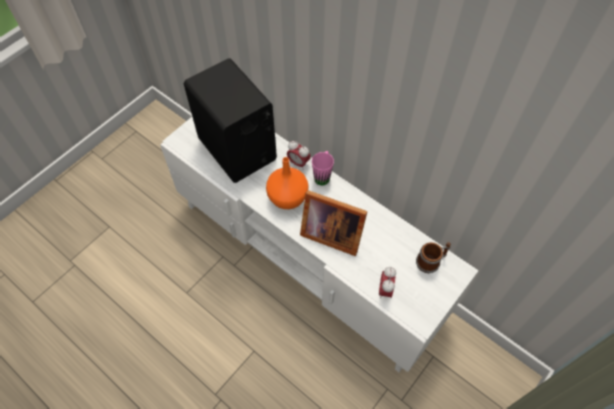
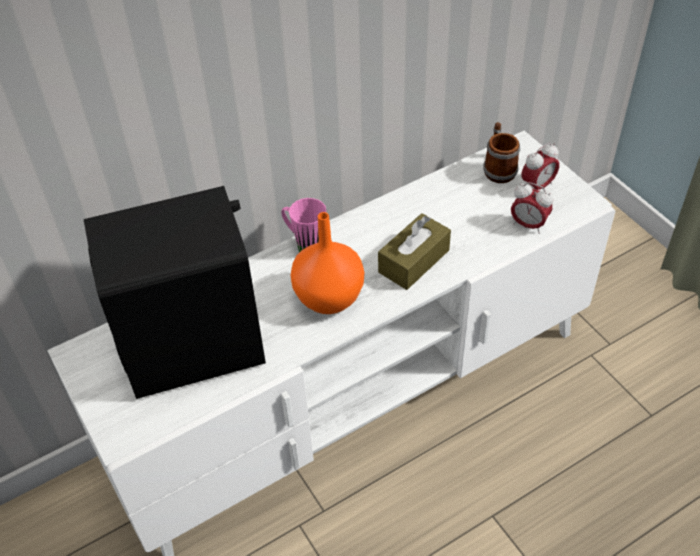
camera: 70 degrees left, 10 degrees down
(298, 163) = (266, 269): alarm clock -> alarm clock (537, 186)
(330, 233) = (414, 261): picture frame -> brown tissue box

